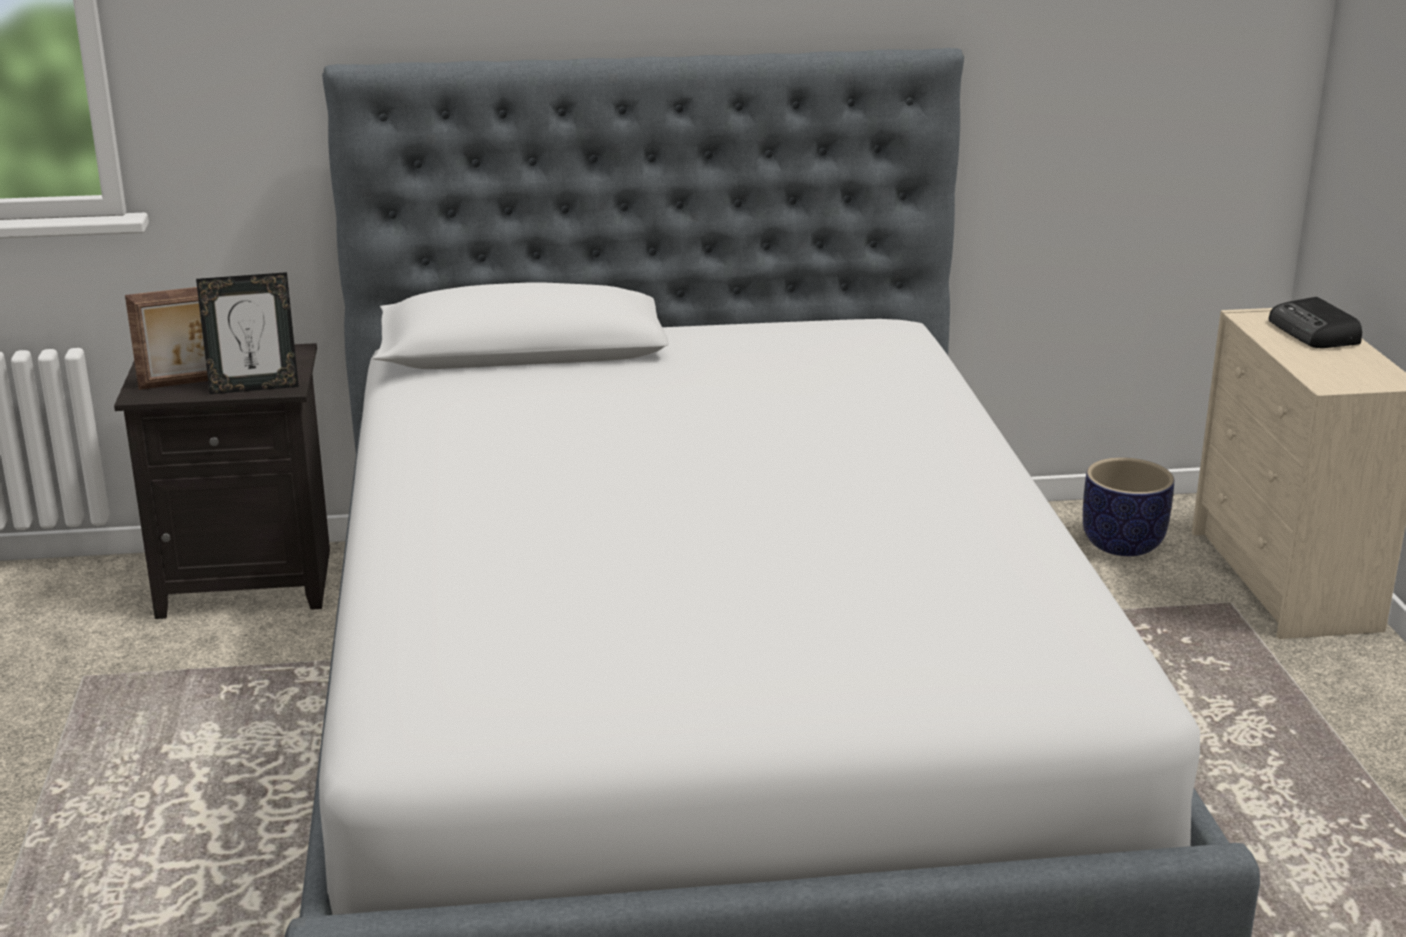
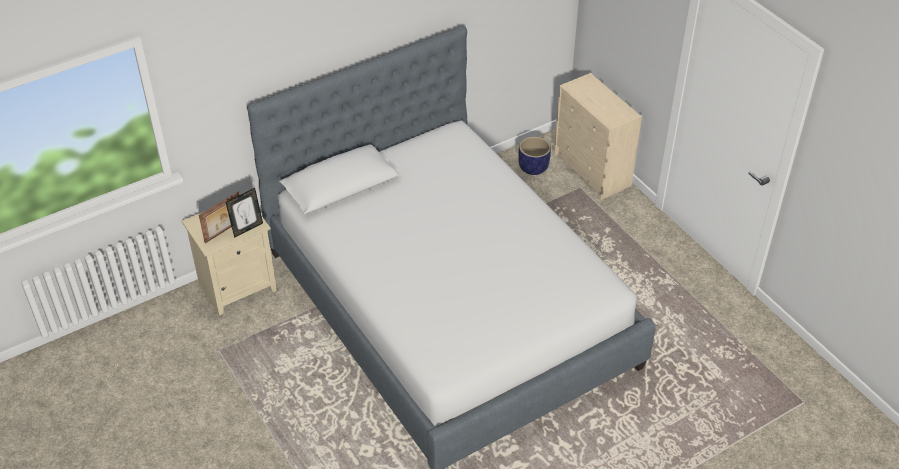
camera: 25 degrees left, 20 degrees up
(248, 581) = (238, 286): black nightstand -> beige nightstand
(1314, 333) = (595, 91): radio -> none

